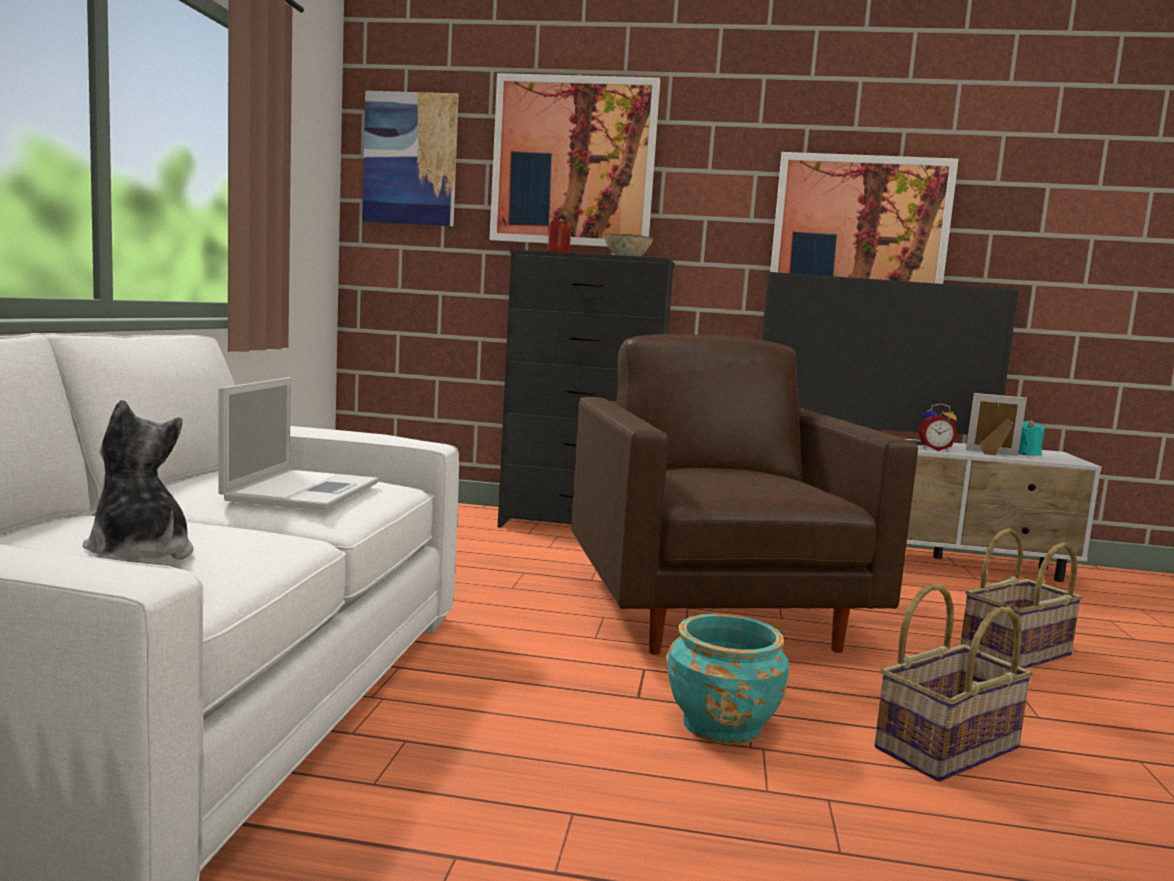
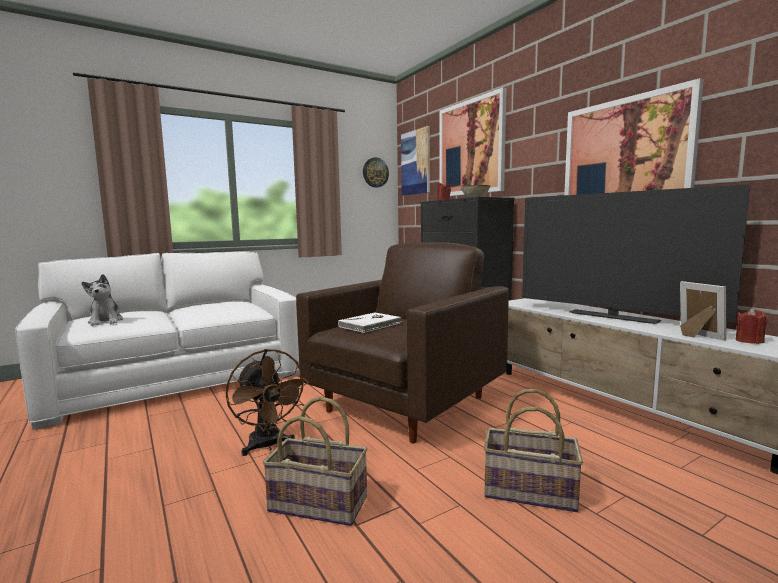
camera: 50 degrees right, 0 degrees up
(138, 556) = (106, 321): plush toy -> plush toy turned 150 degrees clockwise
(303, 490) = (214, 309): laptop -> none
(317, 162) = (375, 172): none -> wall clock
(721, 724) = (268, 446): turquoise planter -> brown fan
(724, 480) = (371, 325): none -> white book
(934, 449) = (643, 327): alarm clock -> none
(1027, 454) = (749, 341): turquoise candle -> red candle

